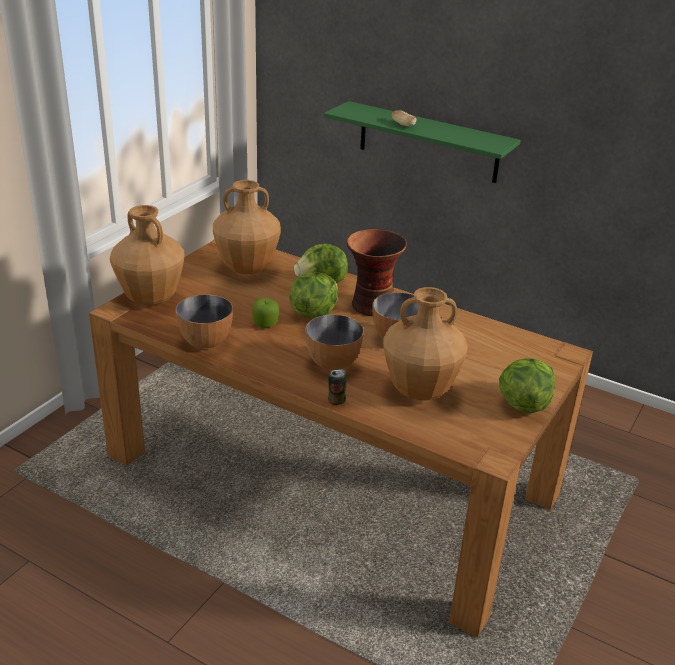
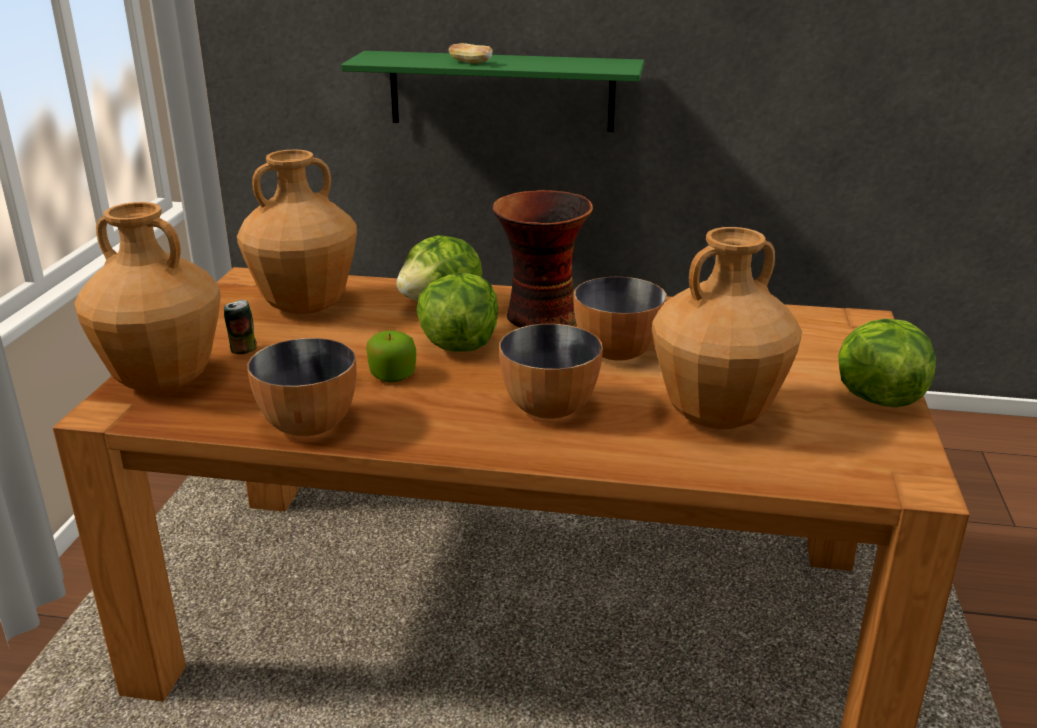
camera: 20 degrees left, 5 degrees down
(336, 400) = (602, 462): can -> can (243, 349)

